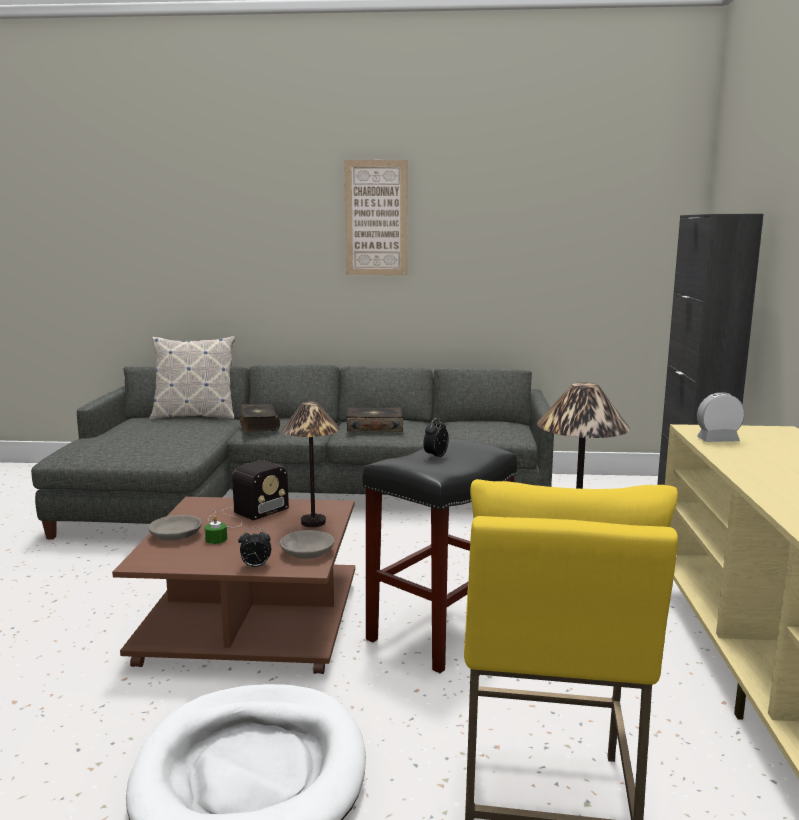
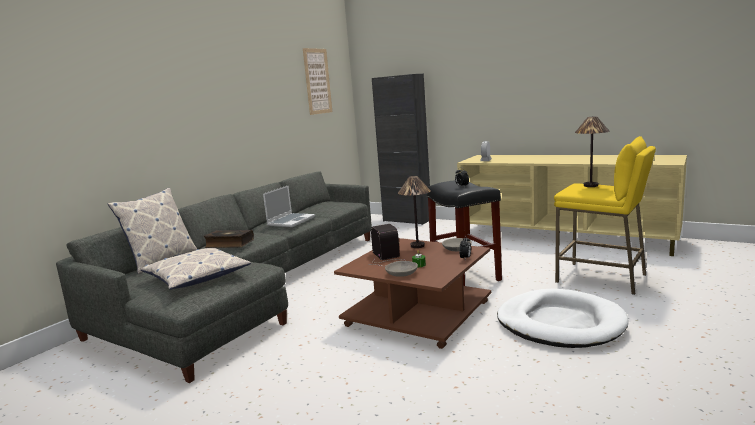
camera: 60 degrees left, 0 degrees up
(134, 440) = (196, 276): none -> pillow
(374, 427) = (291, 221): book -> laptop
(376, 218) = (221, 88): picture -> picture (317, 81)

